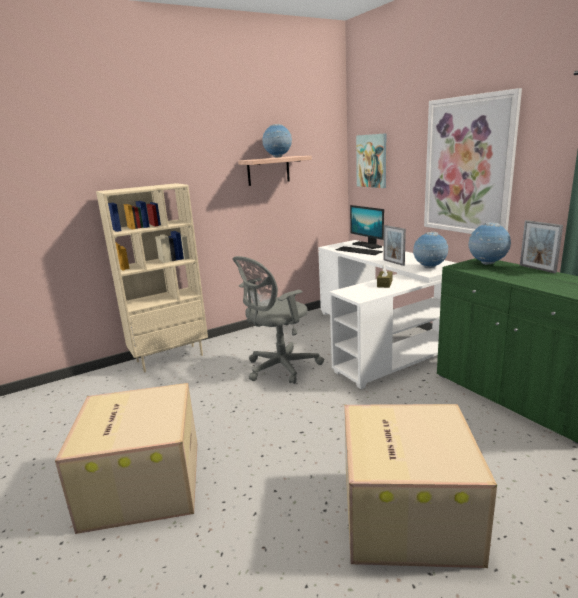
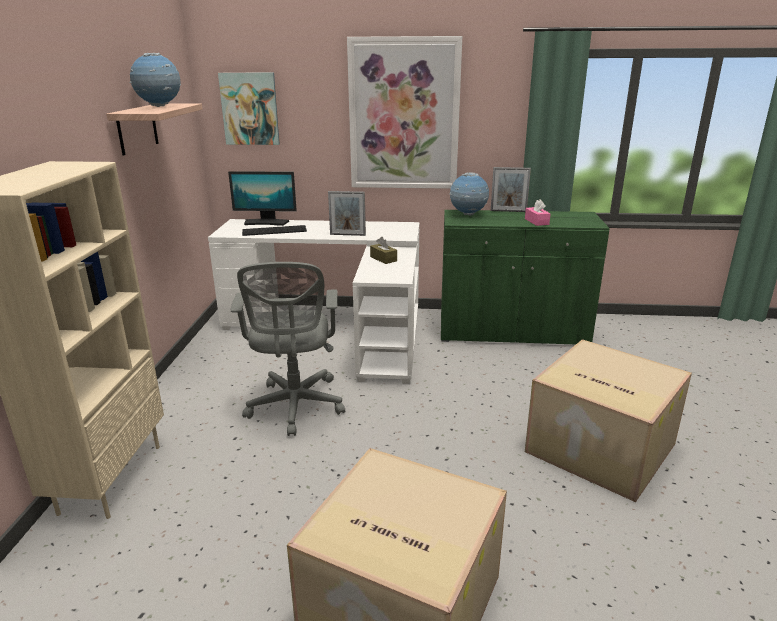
camera: 55 degrees left, 5 degrees up
(429, 268) = (393, 232): globe -> none
(536, 282) = (536, 221): none -> pink tissue box

